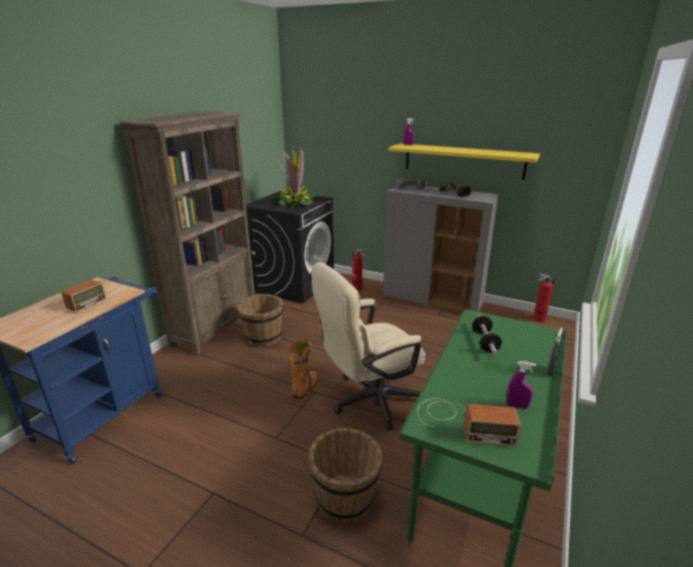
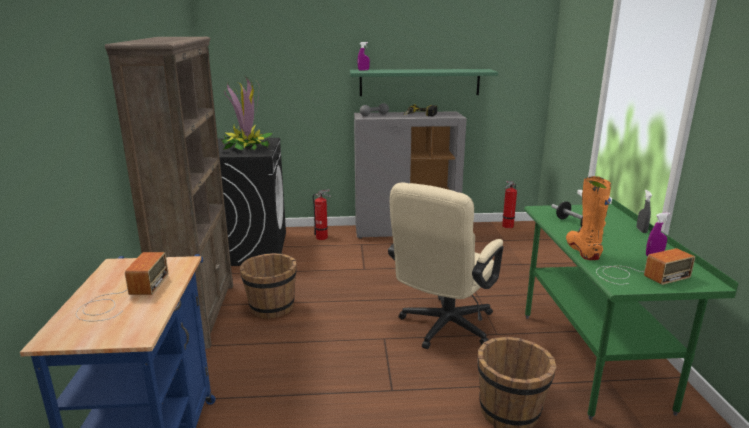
camera: 30 degrees left, 5 degrees down
(305, 388) = (371, 338): orange boot -> orange boot (582, 250)
(463, 161) = (419, 82): yellow shelf -> green shelf

